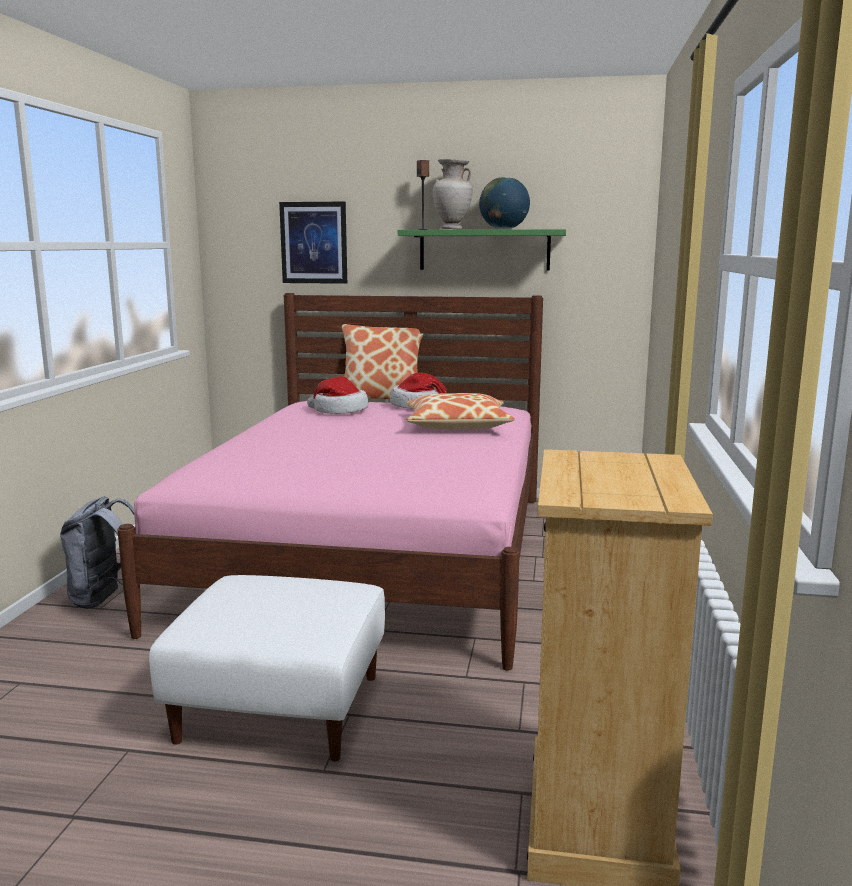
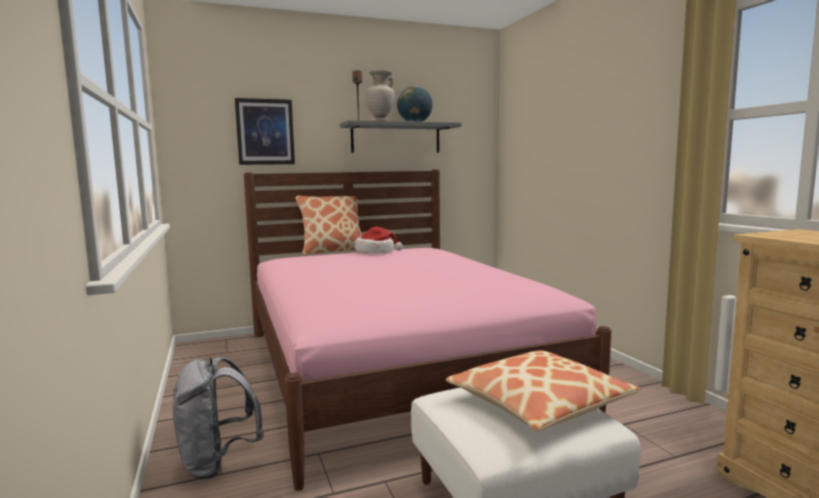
camera: 30 degrees left, 5 degrees down
(339, 411) = (329, 260): hat -> none
(457, 425) = (435, 259): pillow -> pillow (539, 404)
(484, 250) = (396, 138): green shelf -> grey shelf

